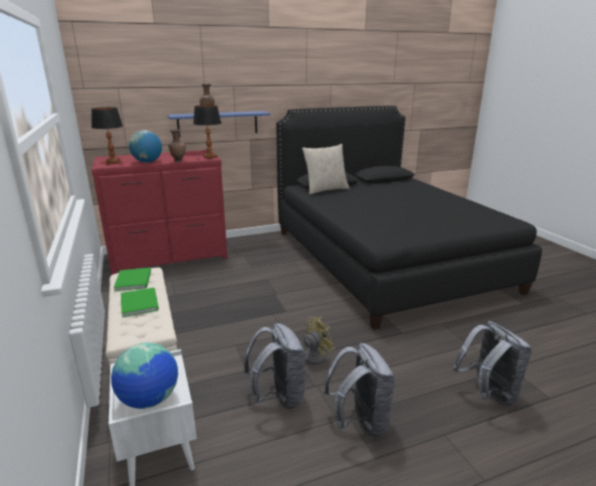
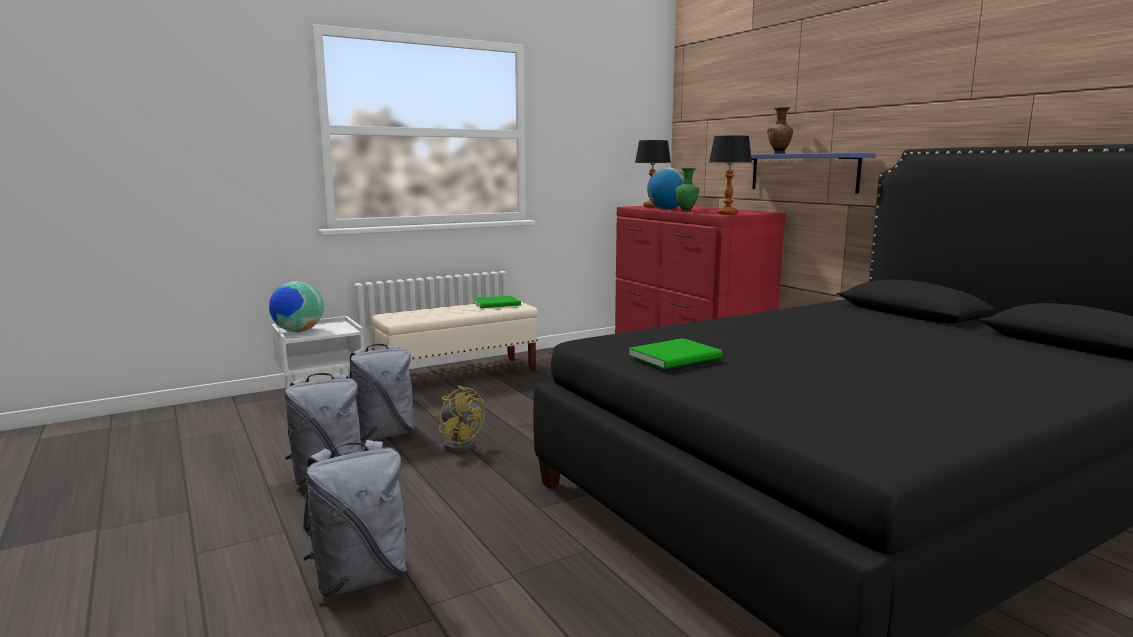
camera: 80 degrees right, 10 degrees down
(140, 302) = (449, 310): green book -> green book (678, 356)
(178, 161) = (686, 211): brown vase -> green vase
(325, 190) = (869, 312): beige pillow -> none

